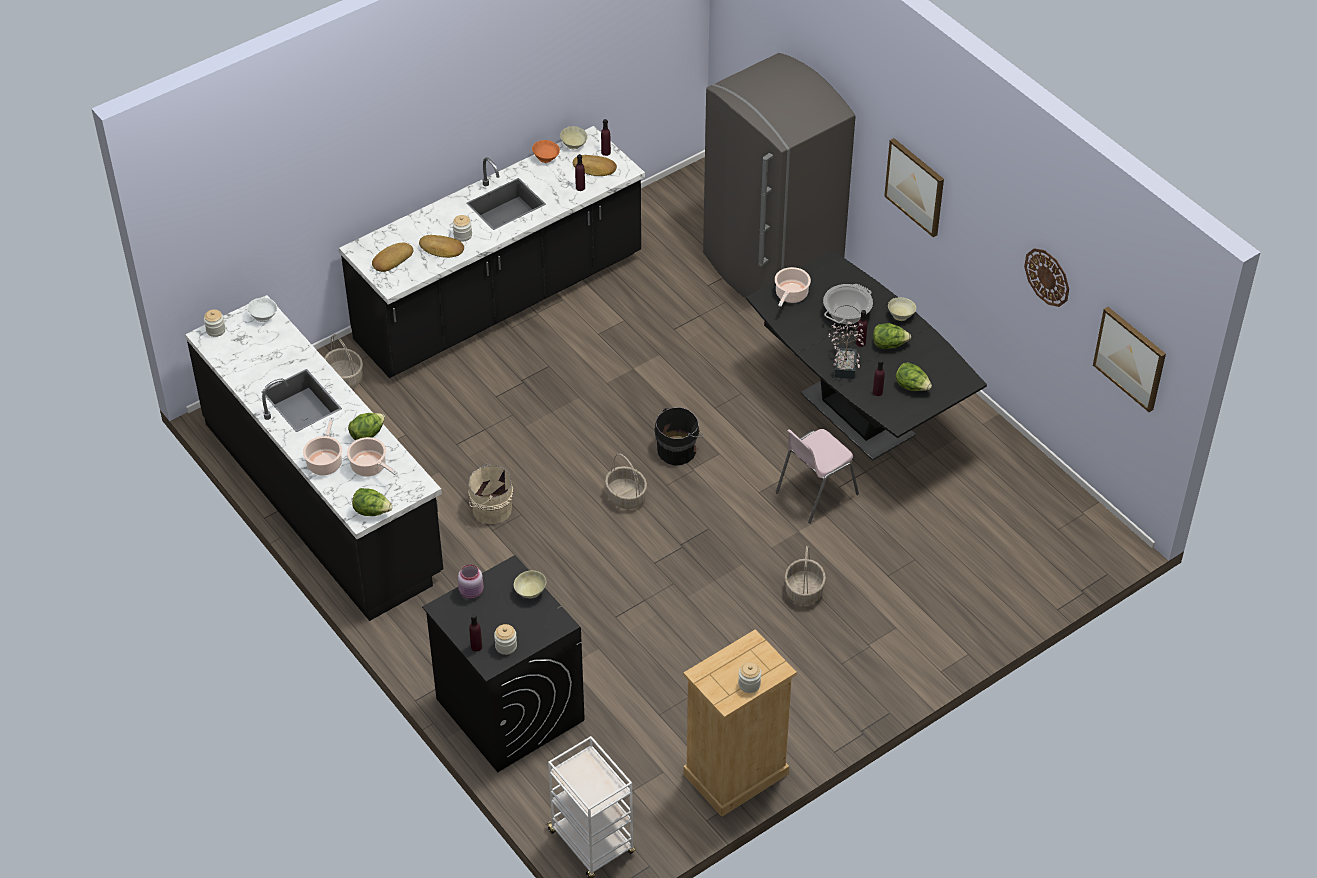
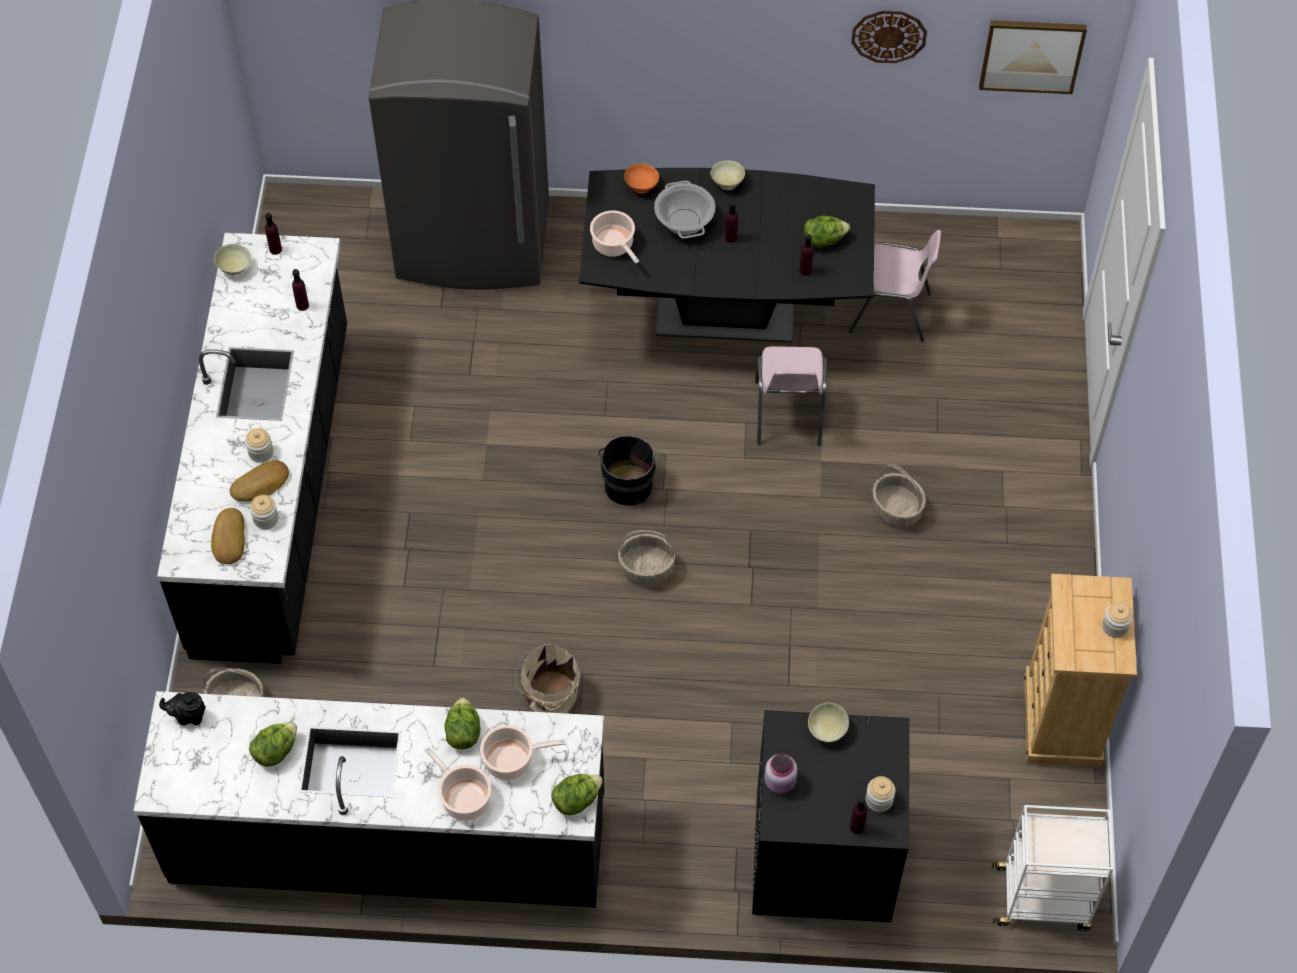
camera: 50 degrees left, 10 degrees up
(216, 330) = (159, 776): jar -> jar (266, 519)
(264, 317) = (188, 716): white bowl -> black teapot
(546, 159) = (228, 304): orange bowl -> orange bowl (642, 186)
(594, 168) = (288, 275): bread -> none
(846, 364) = (746, 268): potted plant -> none
(889, 345) = (754, 218): lettuce -> lettuce (275, 751)
(915, 186) = (652, 44): picture -> none
(954, 495) = (891, 313): none -> pink chair

